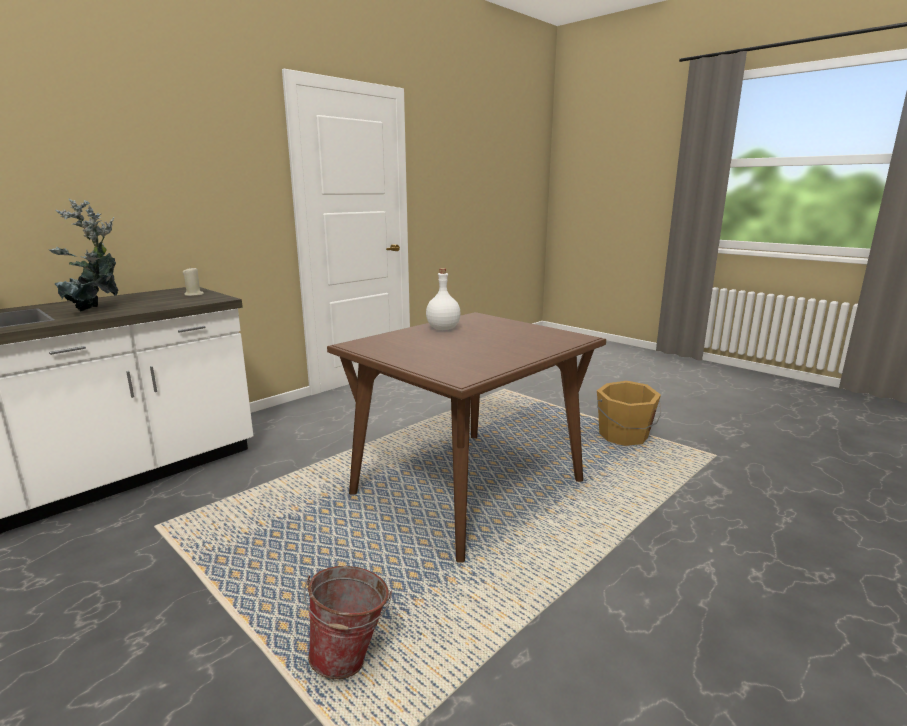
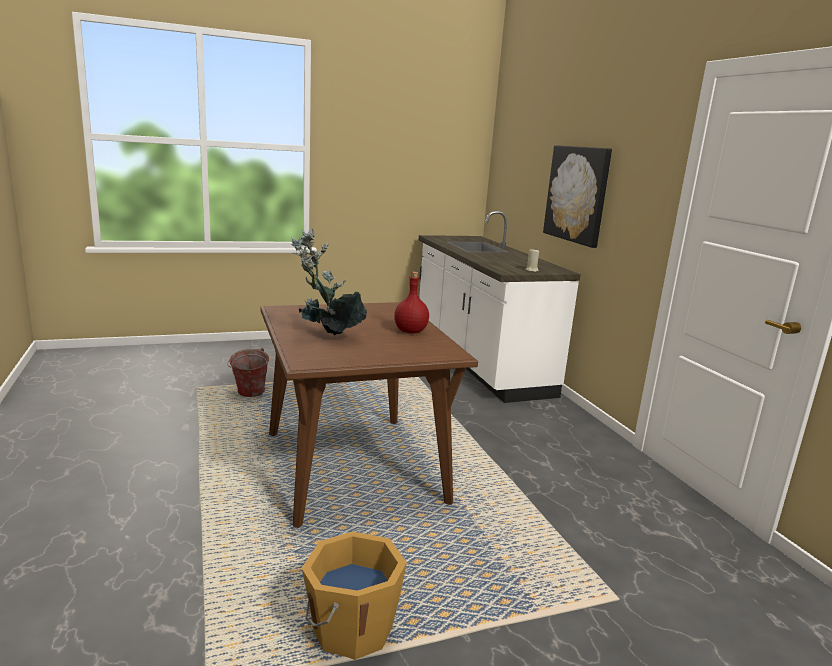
camera: 115 degrees right, 0 degrees up
(97, 310) = (489, 256): potted plant -> potted plant (326, 337)
(135, 197) = (577, 194): none -> picture
(442, 328) = (411, 331): white bottle -> red bottle

